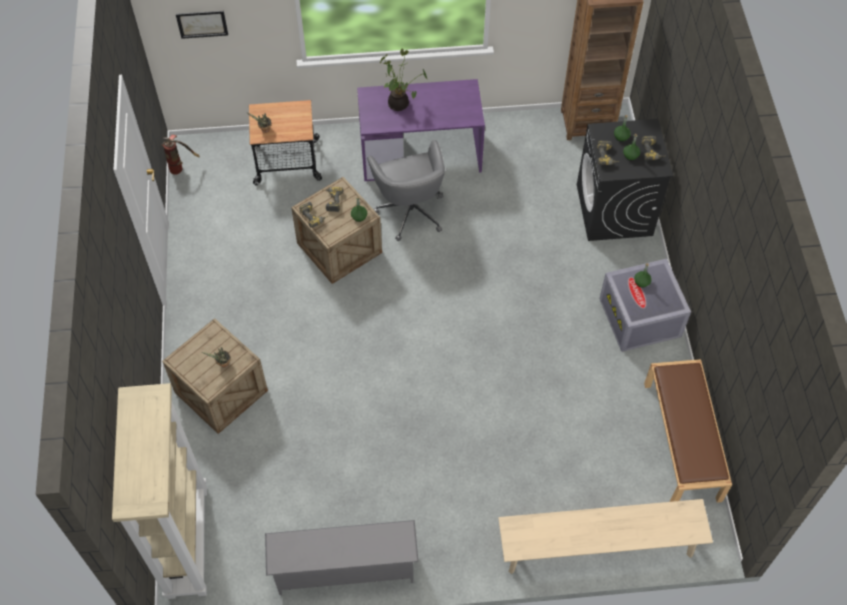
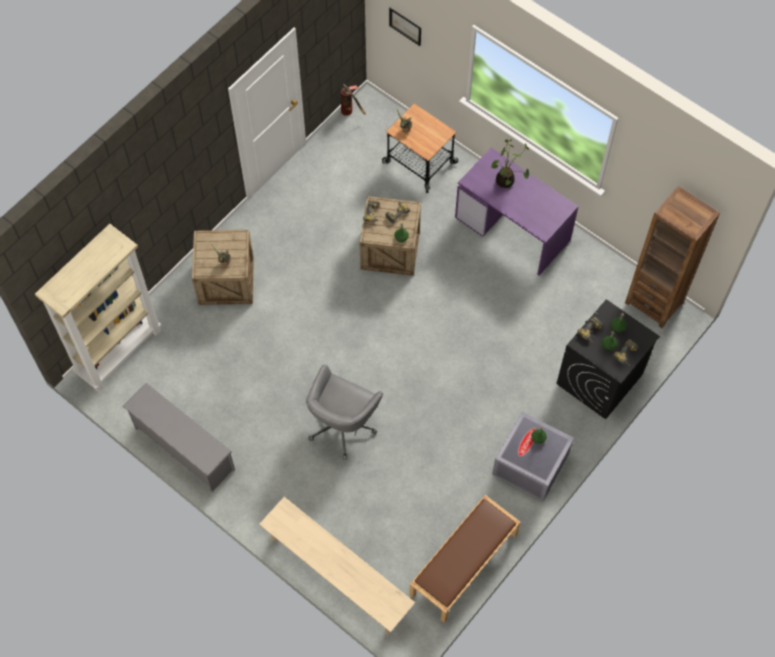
camera: 45 degrees right, 5 degrees up
(410, 210) = (462, 262): grey office chair -> grey office chair (343, 424)

